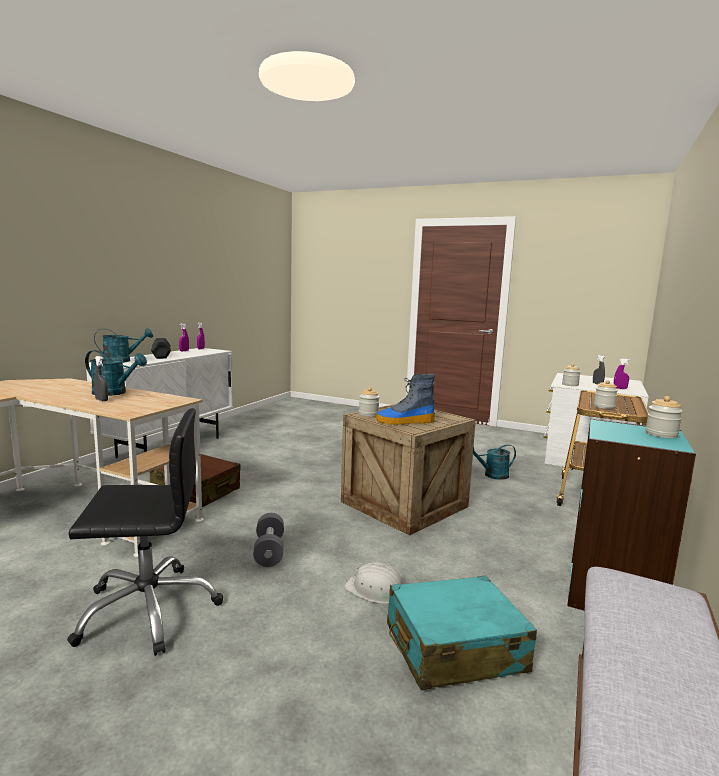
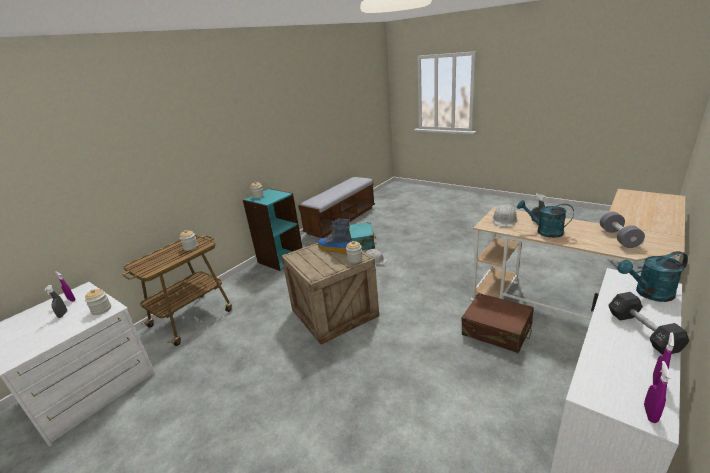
camera: 165 degrees left, 15 degrees up
(145, 403) = (504, 220): none -> white hard hat
(149, 609) = (464, 254): black office chair -> none
(269, 551) = (423, 277): grey dumbbell -> grey dumbbell (618, 238)
(405, 422) = (334, 249): boot -> boot turned 150 degrees counterclockwise
(492, 475) = (233, 351): turquoise watering can -> none

